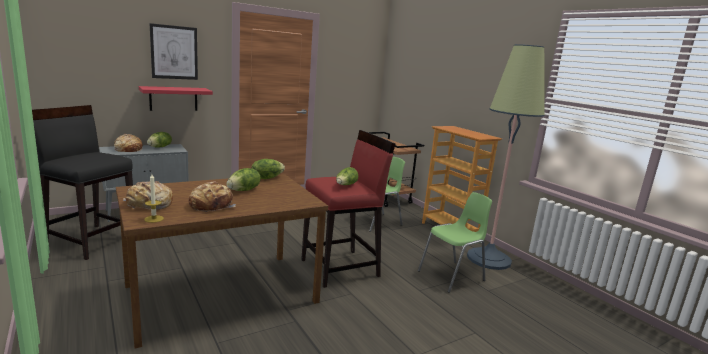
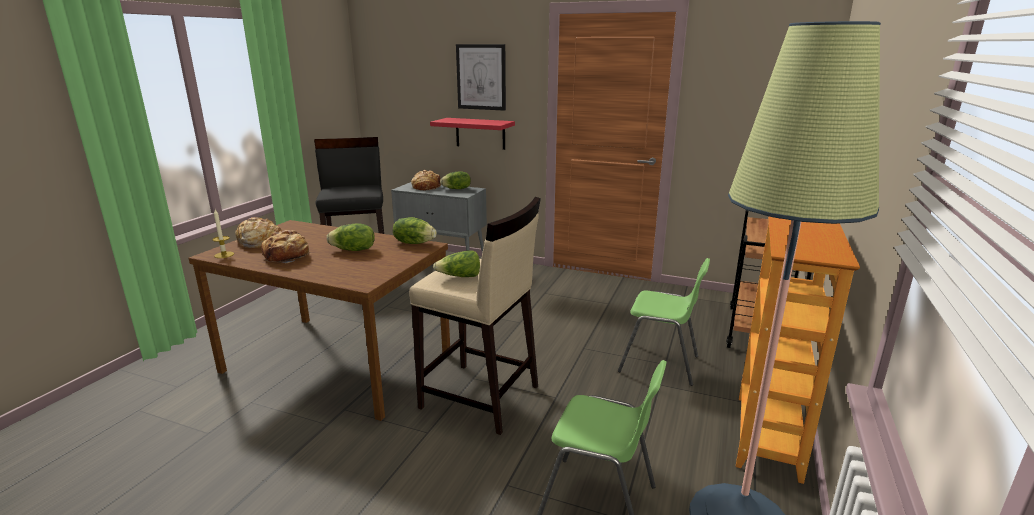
camera: 55 degrees right, 5 degrees up
(341, 268) = (480, 398): red stool -> beige stool

